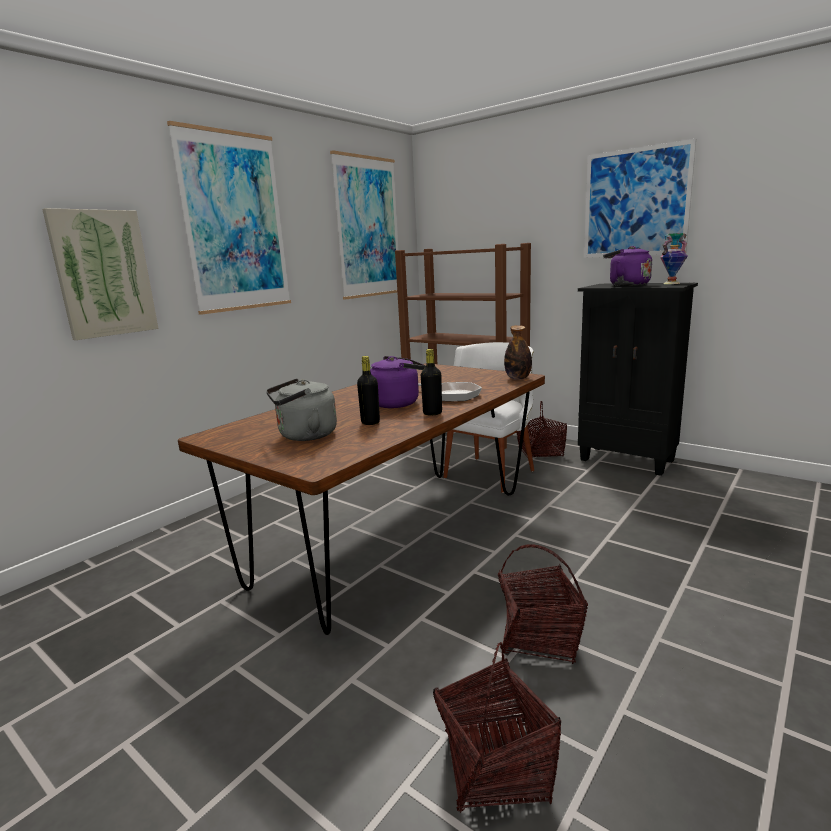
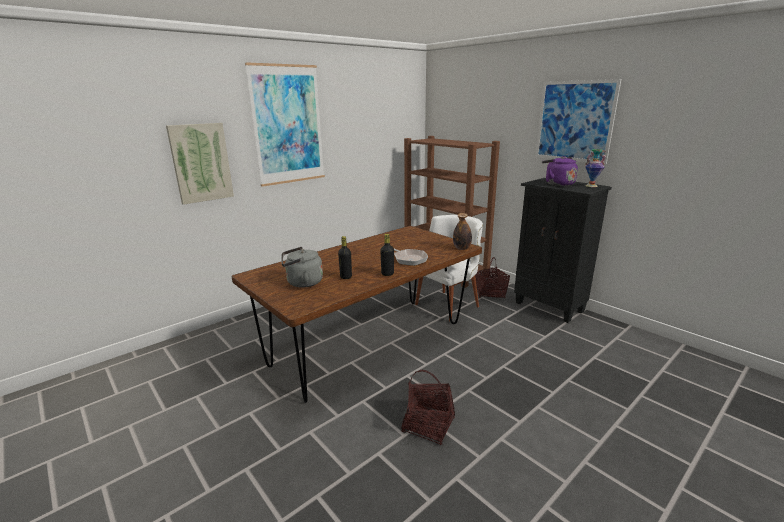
camera: 10 degrees right, 5 degrees up
(368, 228) = (386, 122): picture -> none
(398, 403) = (371, 262): purple kettle -> none
(495, 767) = (369, 495): basket -> none

